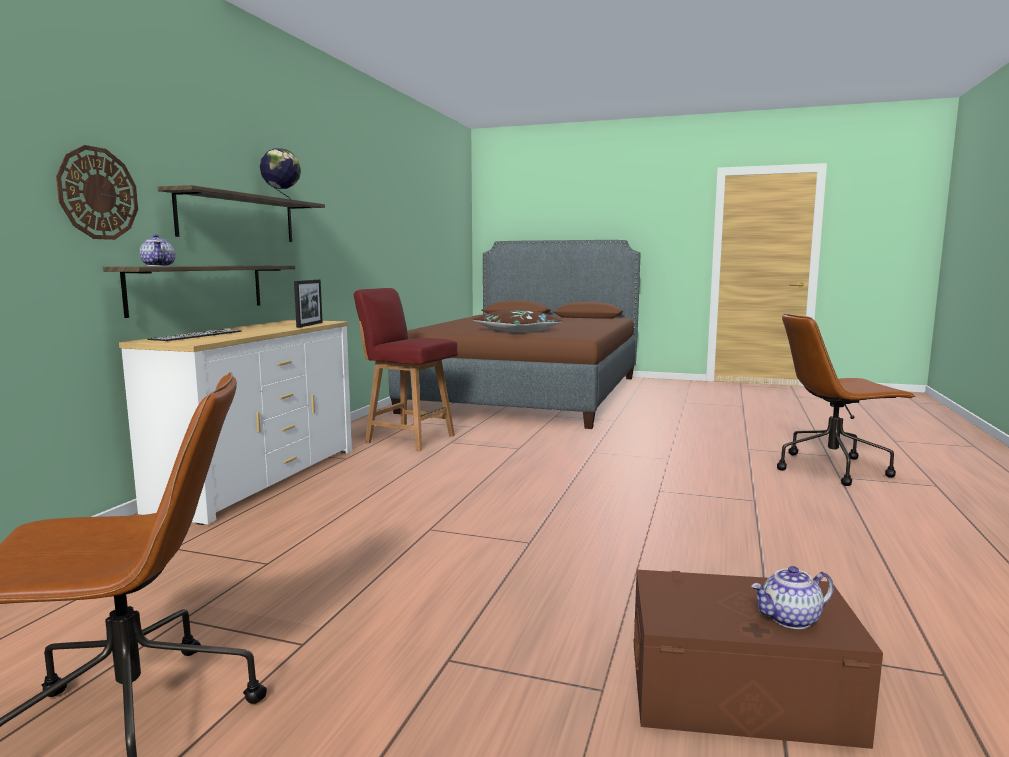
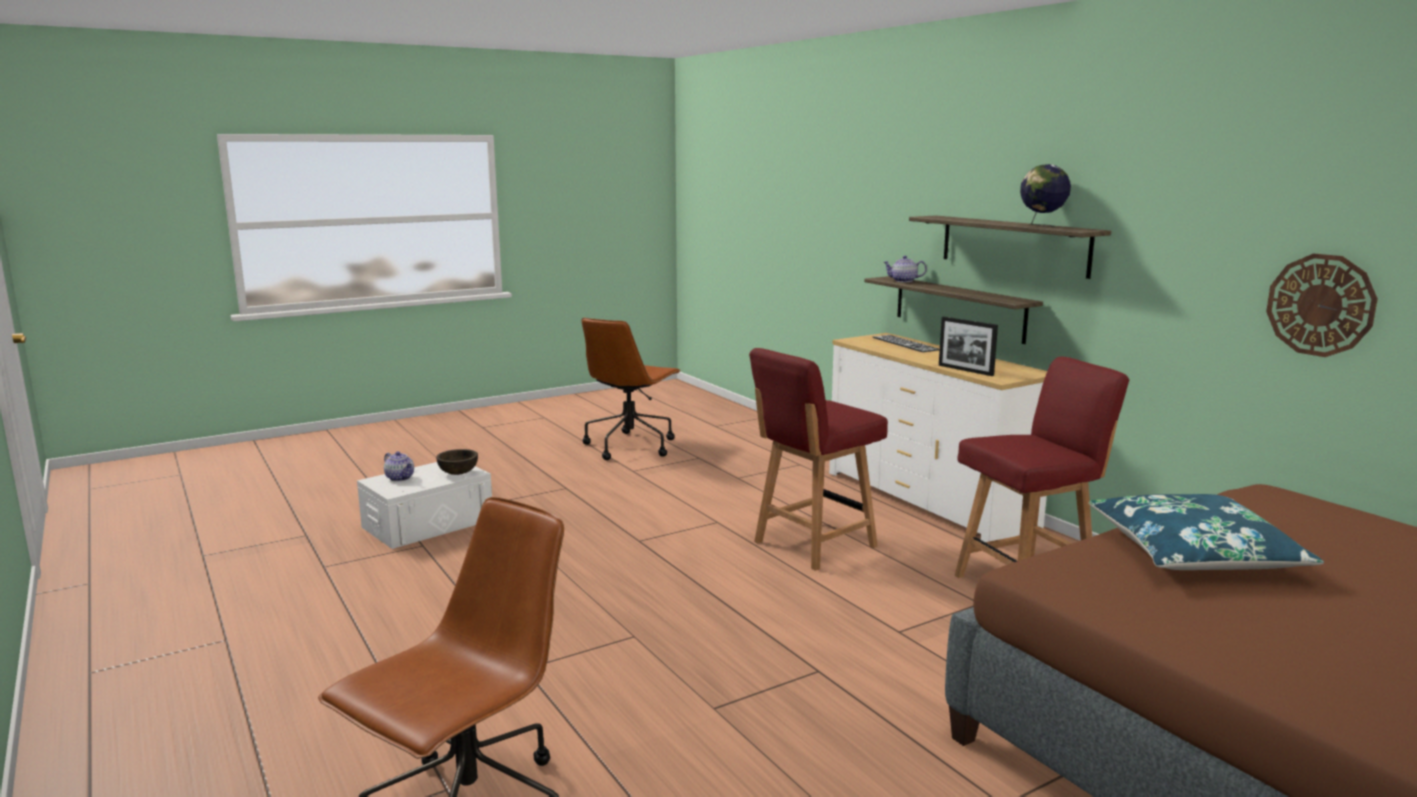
camera: 130 degrees right, 5 degrees up
(98, 193) = (894, 223): wall clock -> wall clock (1320, 305)
(427, 488) = (812, 545): none -> red chair
(517, 331) = (1194, 553): brown pillow -> blue pillow
(683, 588) = (458, 473): none -> brown bowl
(739, 692) = (428, 523): brown storage box -> white storage box
(790, 619) = (400, 478): teapot -> teapot turned 105 degrees clockwise

